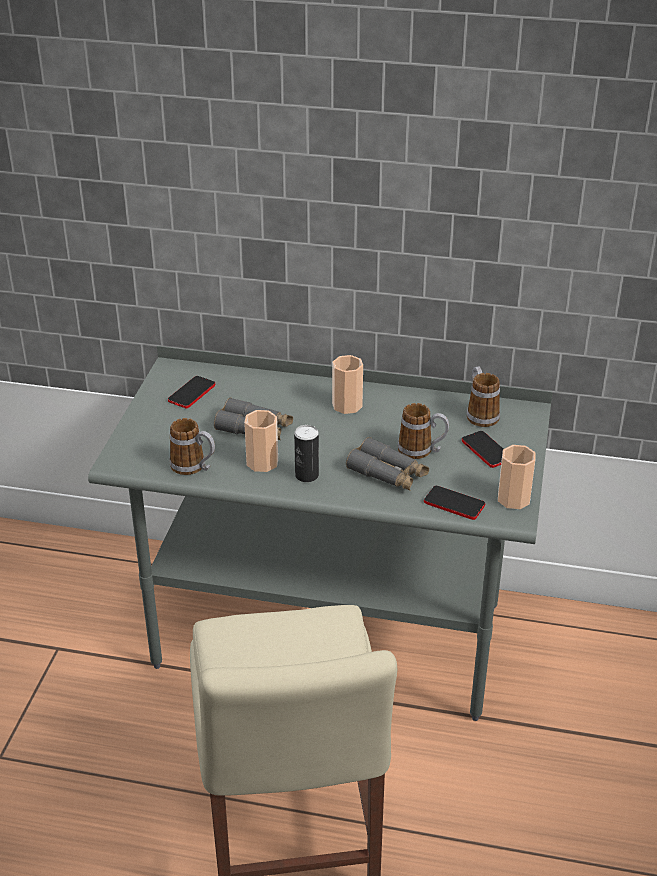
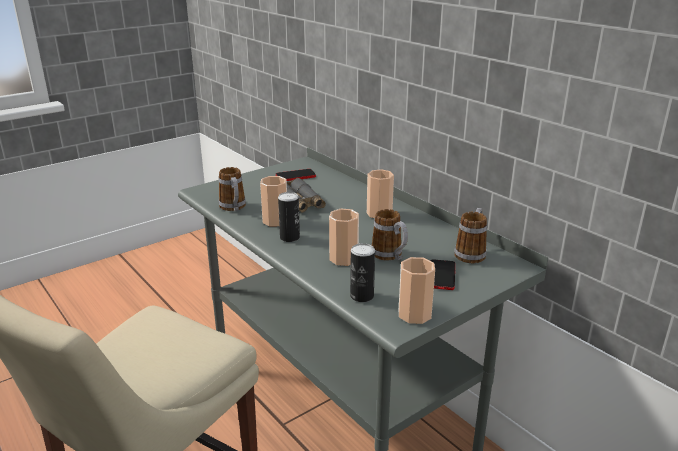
camera: 40 degrees right, 10 degrees down
(388, 474) = (343, 259): grey binoculars -> cup
(454, 504) = (362, 296): phone -> can

